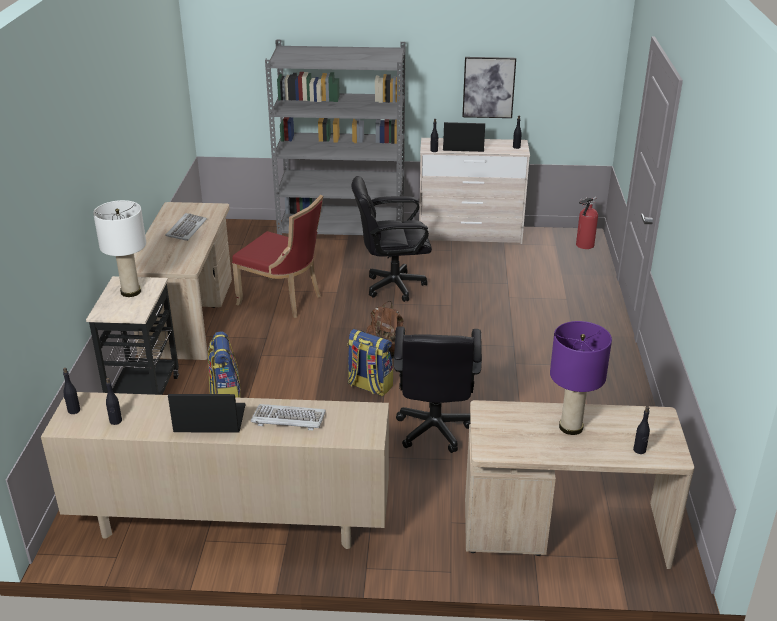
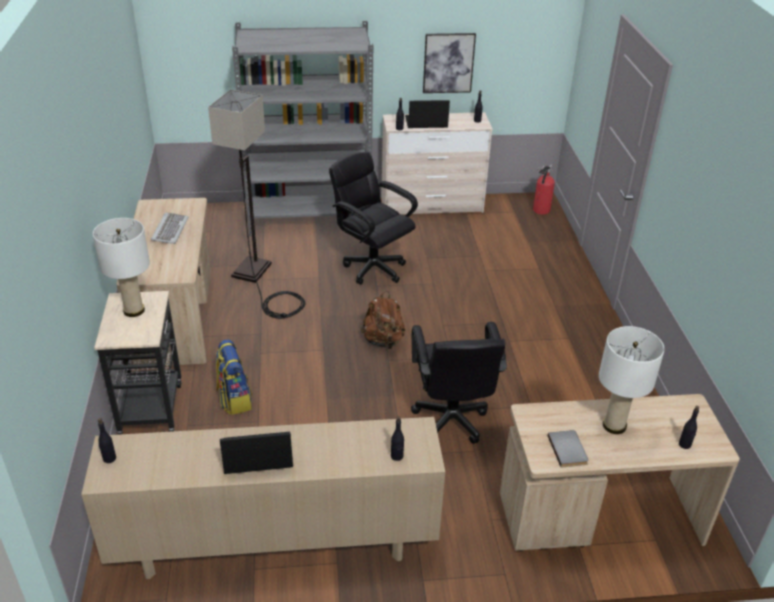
camera: 10 degrees left, 5 degrees up
(115, 421) = (158, 467): black bottle -> black bottle (397, 456)
(283, 300) = (267, 290): red chair -> floor lamp
(288, 419) = (339, 446): keyboard -> none
(369, 386) = (376, 378): backpack -> none
(391, 288) = (371, 268): black office chair -> black office chair turned 60 degrees clockwise
(516, 444) = (569, 450): none -> grey book
(570, 427) = (614, 425): purple table lamp -> white table lamp

